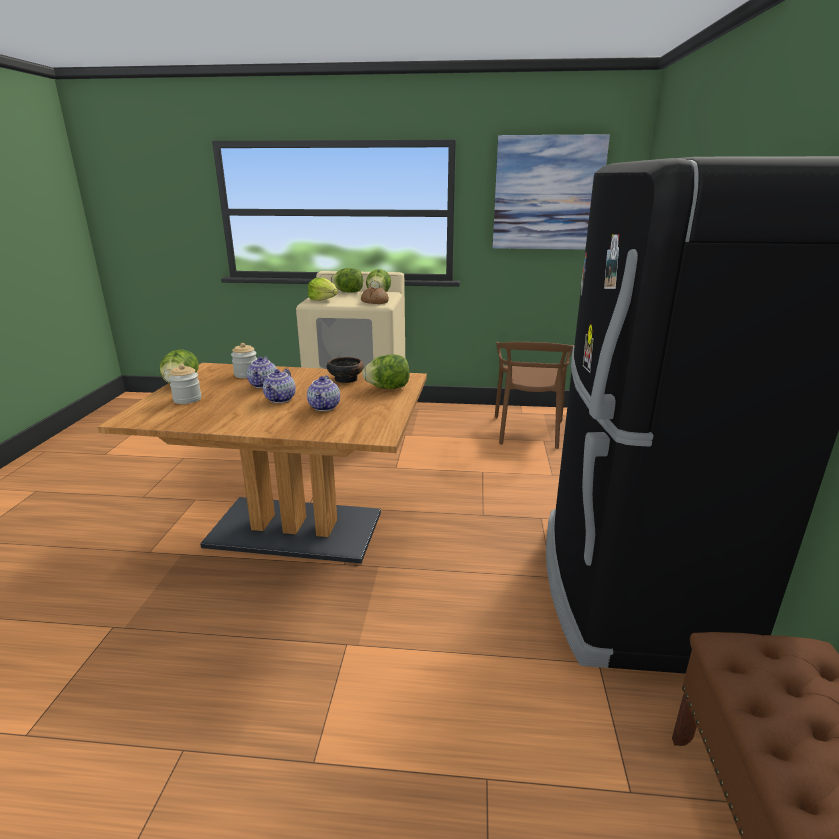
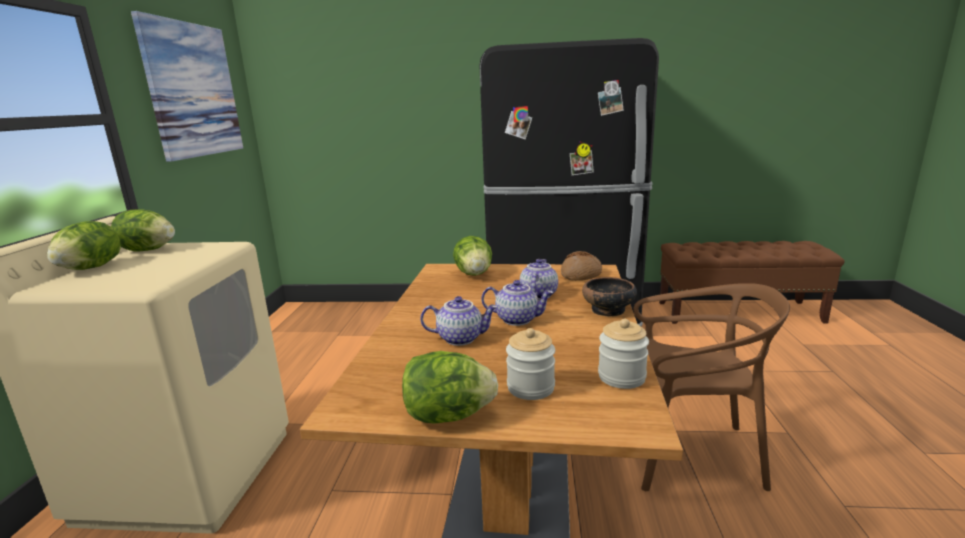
camera: 90 degrees left, 5 degrees down
(246, 374) = (406, 360): jar -> jar (621, 377)
(323, 300) = (138, 278): lettuce -> none
(325, 407) = (537, 294): teapot -> teapot turned 75 degrees counterclockwise
(345, 379) = (442, 294): bowl -> bowl (608, 310)
(374, 302) = (210, 248): bread -> bread (581, 274)
(528, 431) = (311, 341): brown chair -> brown chair (689, 453)

